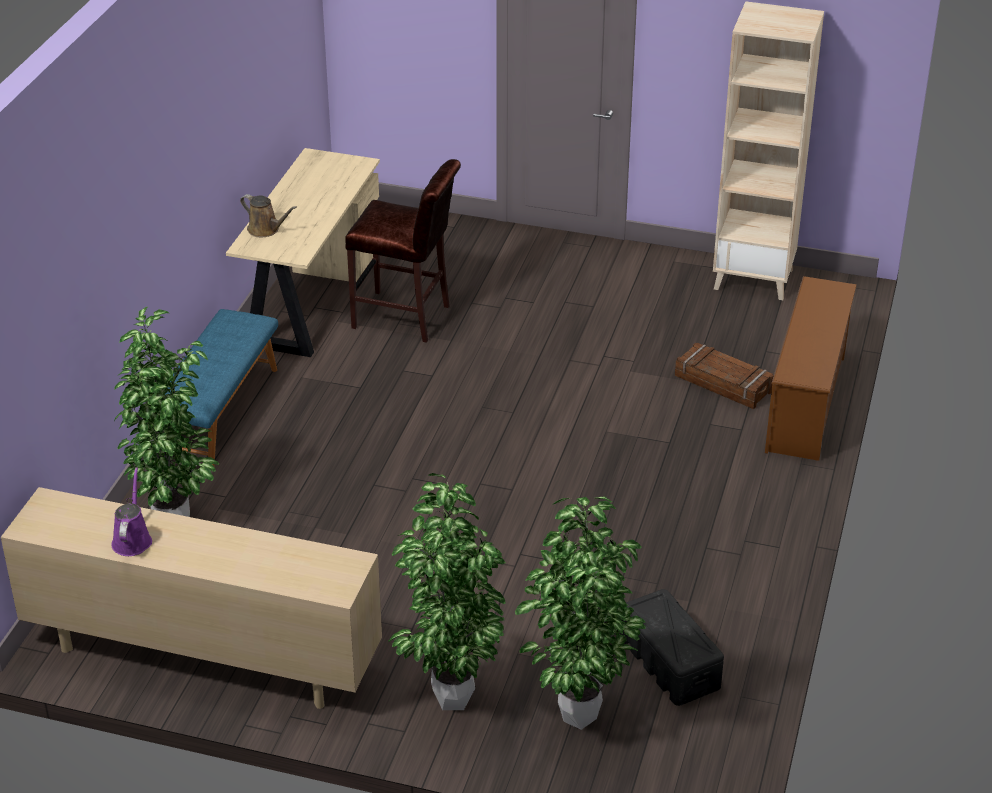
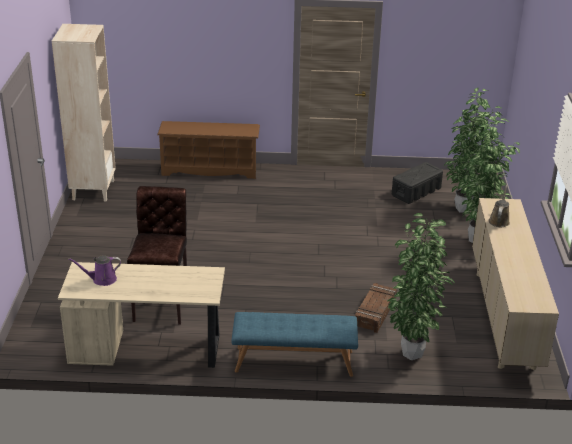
camera: 105 degrees left, 5 degrees down
(132, 539) = (525, 268): purple watering can -> purple watering can (102, 279)
(266, 230) = (184, 292): brown watering can -> brown watering can (499, 220)
(723, 383) = (200, 192): crate -> crate (374, 312)

